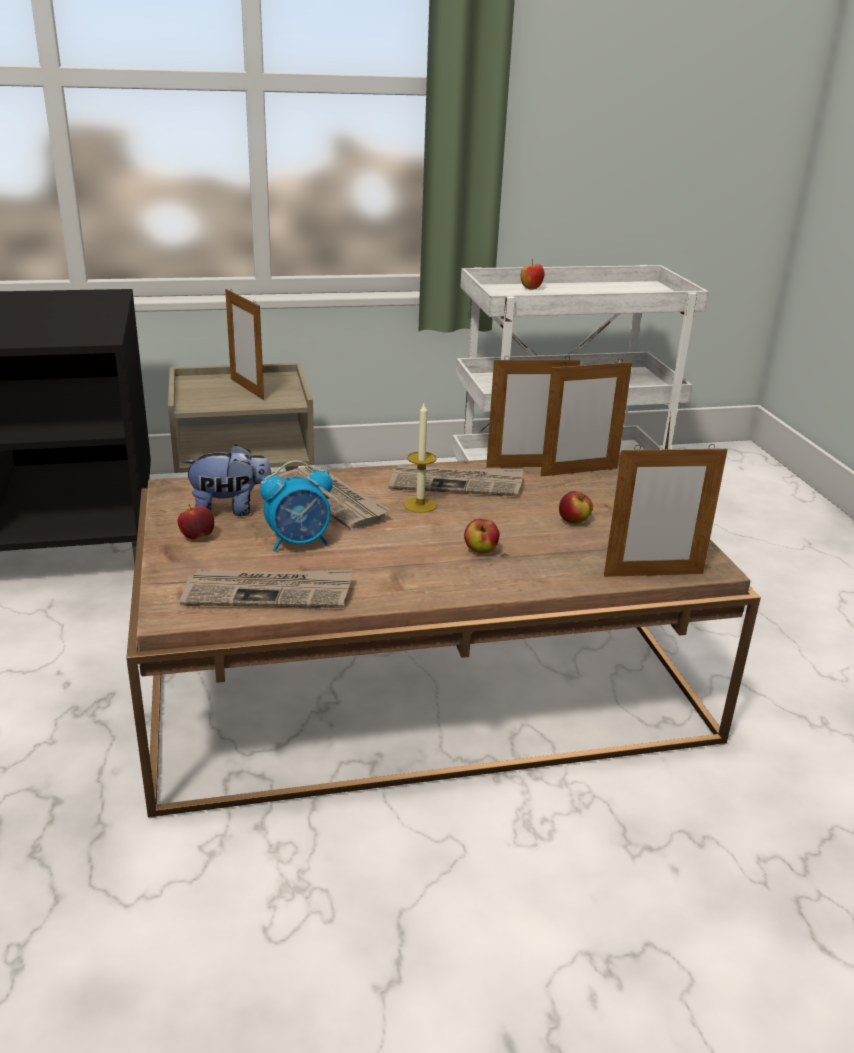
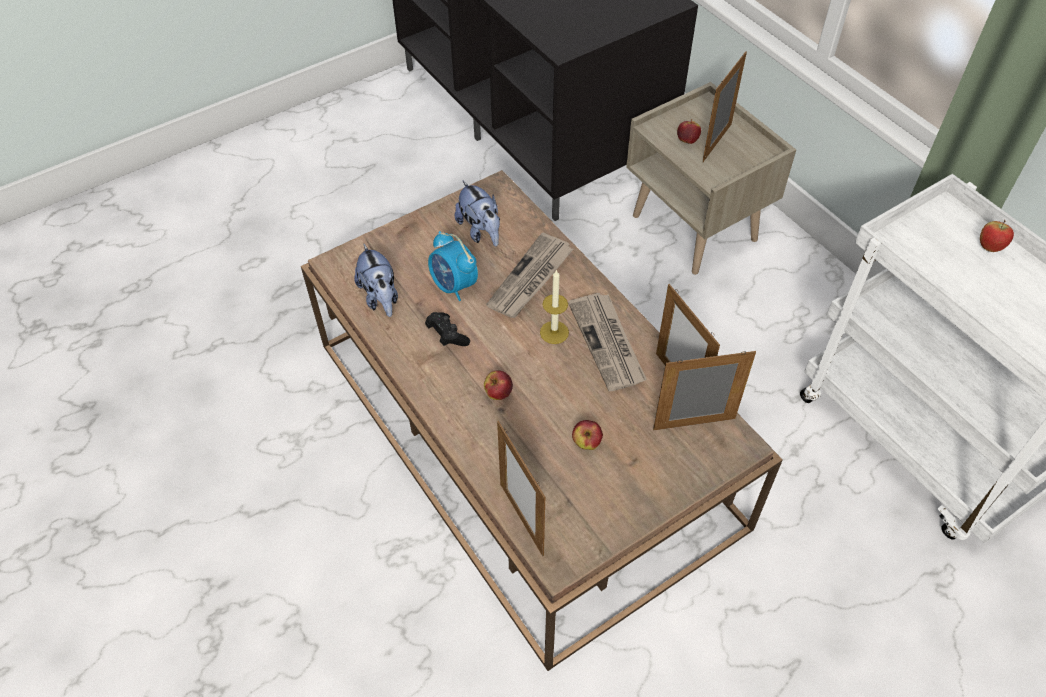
camera: 70 degrees right, 25 degrees up
(197, 537) = (433, 232): apple -> apple (687, 140)
(269, 592) = (380, 297): newspaper -> plush toy
(372, 562) = (447, 336): none -> black game controller
(579, 472) = (694, 424): picture frame -> picture frame turned 120 degrees clockwise

